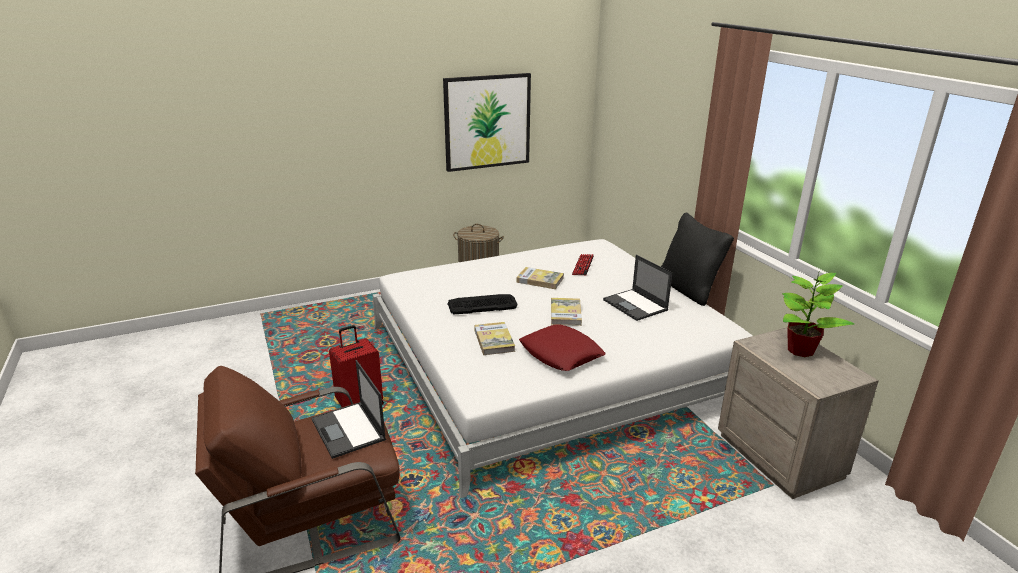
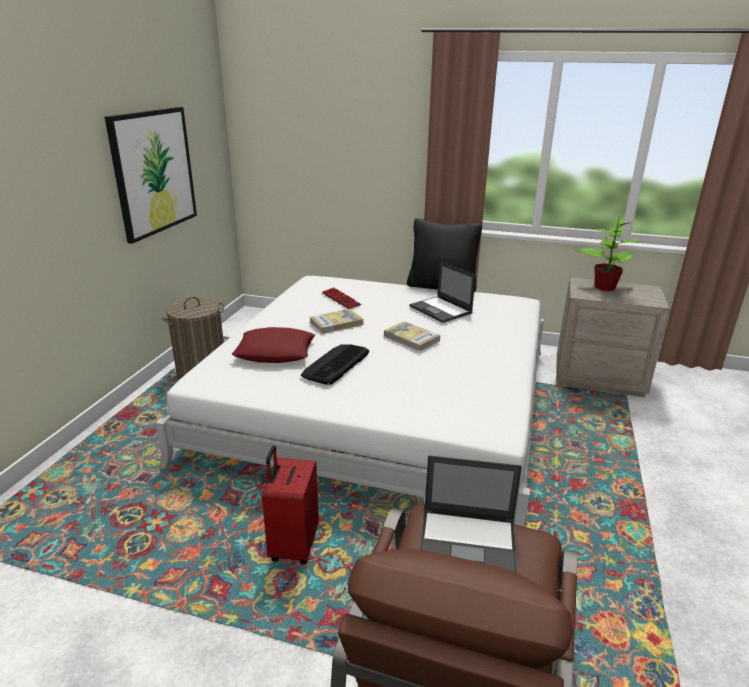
camera: 50 degrees left, 0 degrees up
(494, 340) = (408, 386): book -> none
(561, 354) = (471, 368): red pillow -> red pillow (275, 352)
(636, 305) = (441, 310): laptop -> laptop turned 45 degrees clockwise

